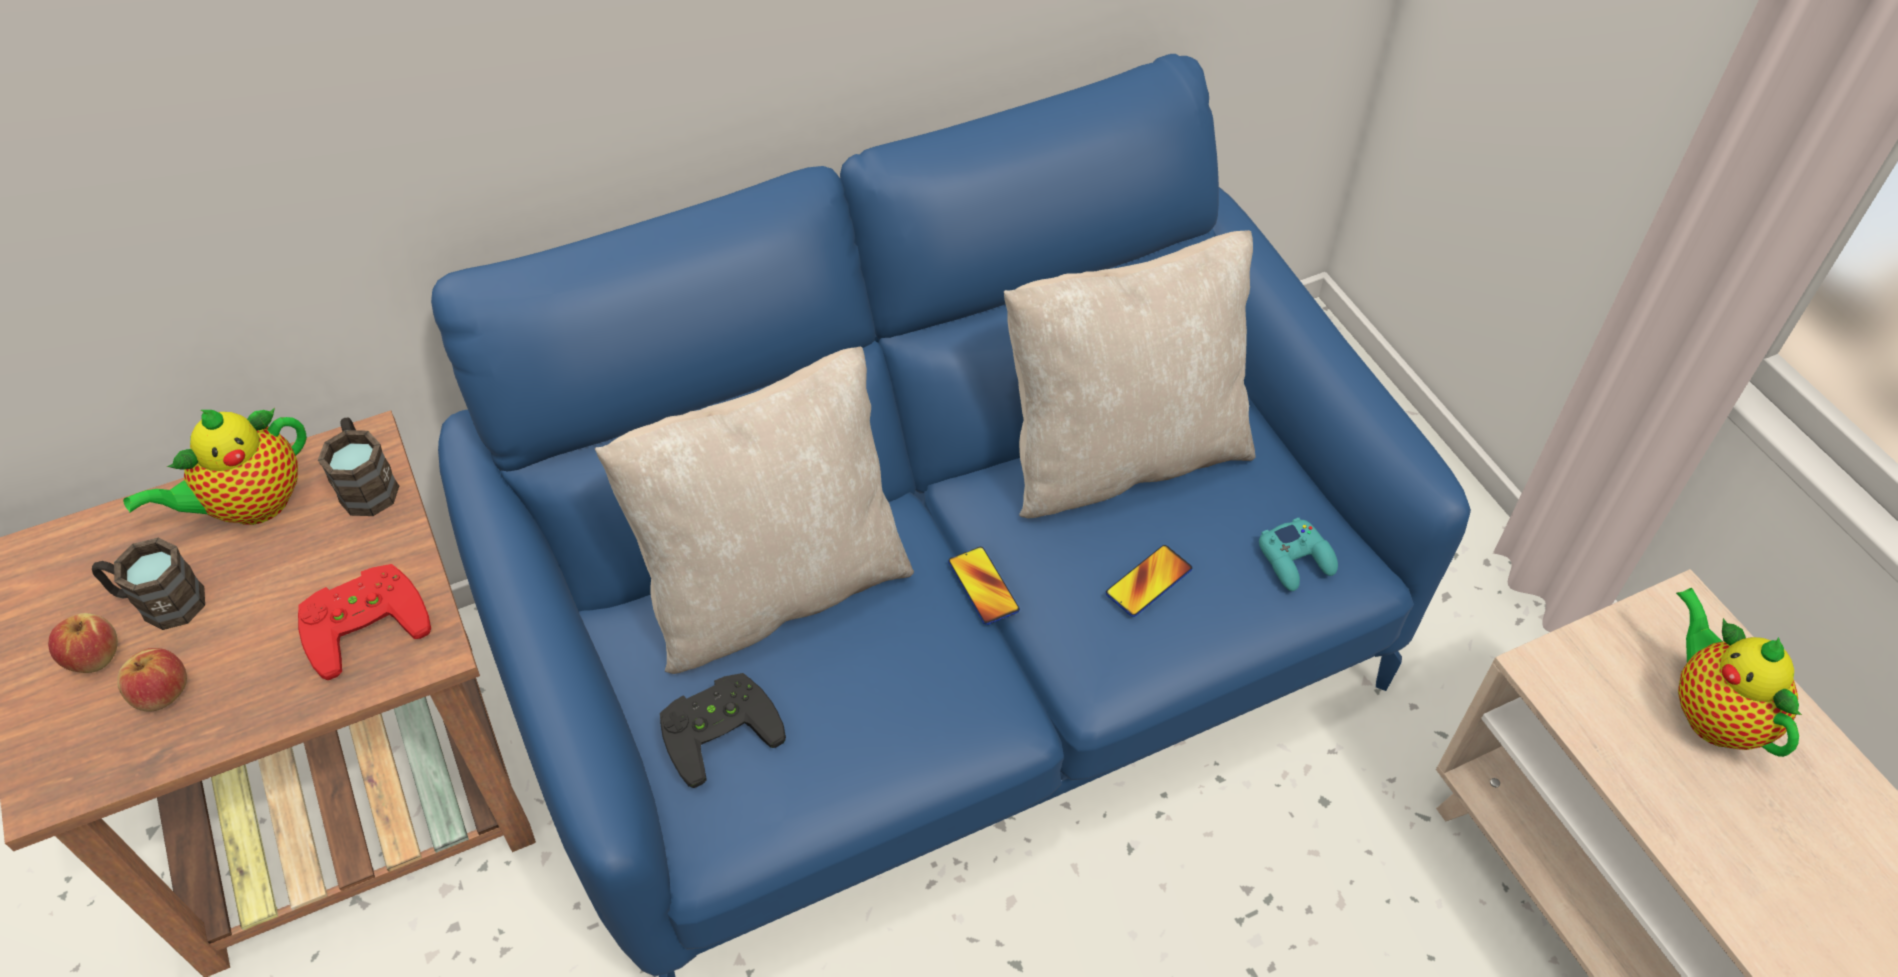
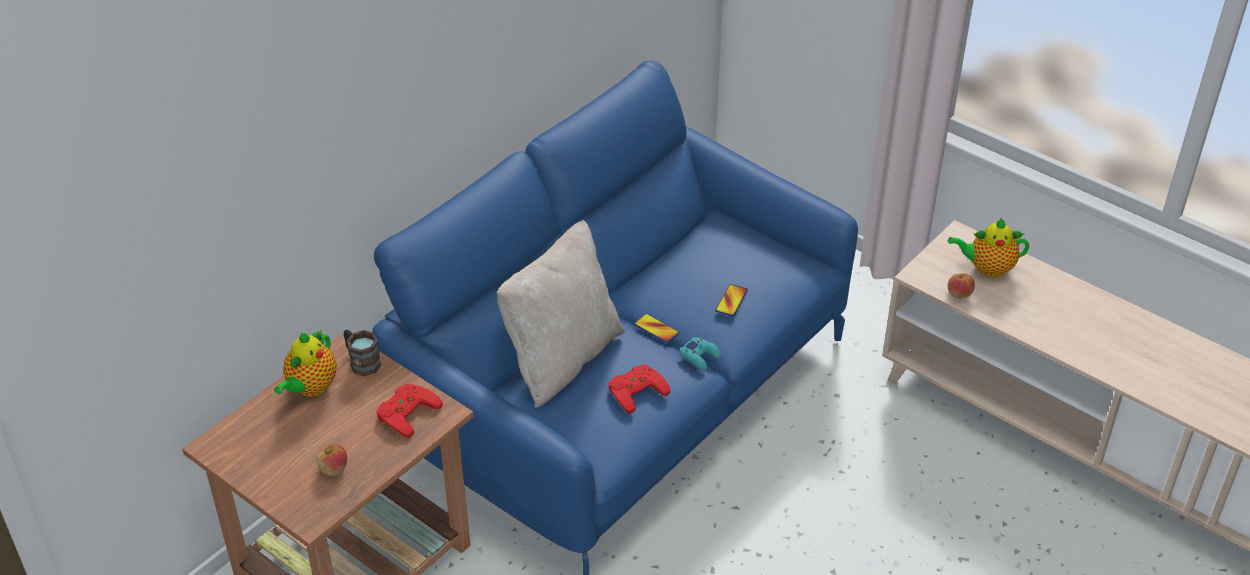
camera: 25 degrees left, 10 degrees down
(94, 656) = (287, 467): apple -> apple (959, 294)
(160, 602) = (300, 438): brown mug -> none
(718, 726) = (576, 418): black game controller -> none
(861, 707) = (635, 389): none -> red game controller
(1122, 454) = (687, 255): beige pillow -> none
(1296, 560) = (790, 272): turquoise game controller -> turquoise game controller (700, 357)
(1712, 712) = (987, 268): teapot -> teapot turned 45 degrees counterclockwise

